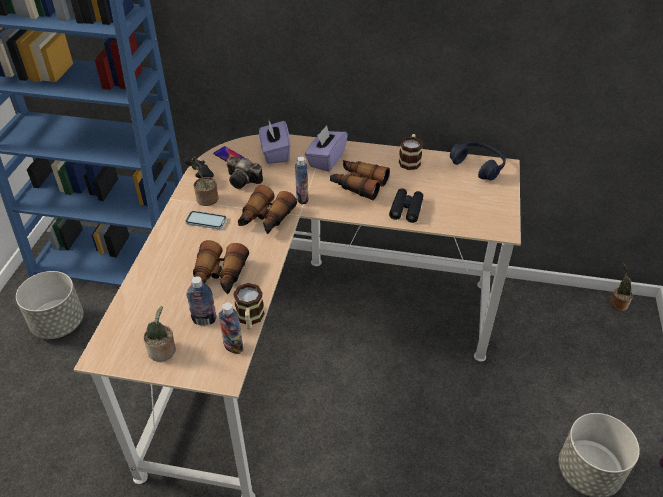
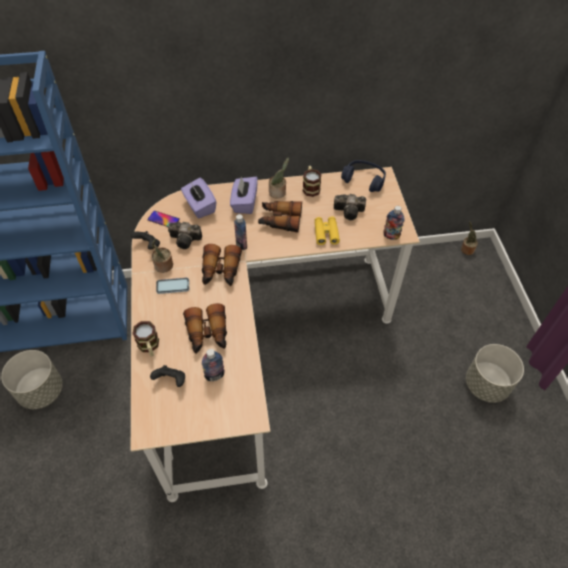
camera: 20 degrees left, 10 degrees up
(154, 312) = (171, 380): none -> black game controller
(163, 351) = (195, 412): potted plant -> potted plant (278, 192)
(233, 346) = (248, 391): bottle -> bottle (391, 236)
(250, 319) = (250, 364): mug -> mug (149, 347)
(406, 209) = (326, 233): black binoculars -> yellow binoculars
(446, 194) = (350, 212): none -> camera

